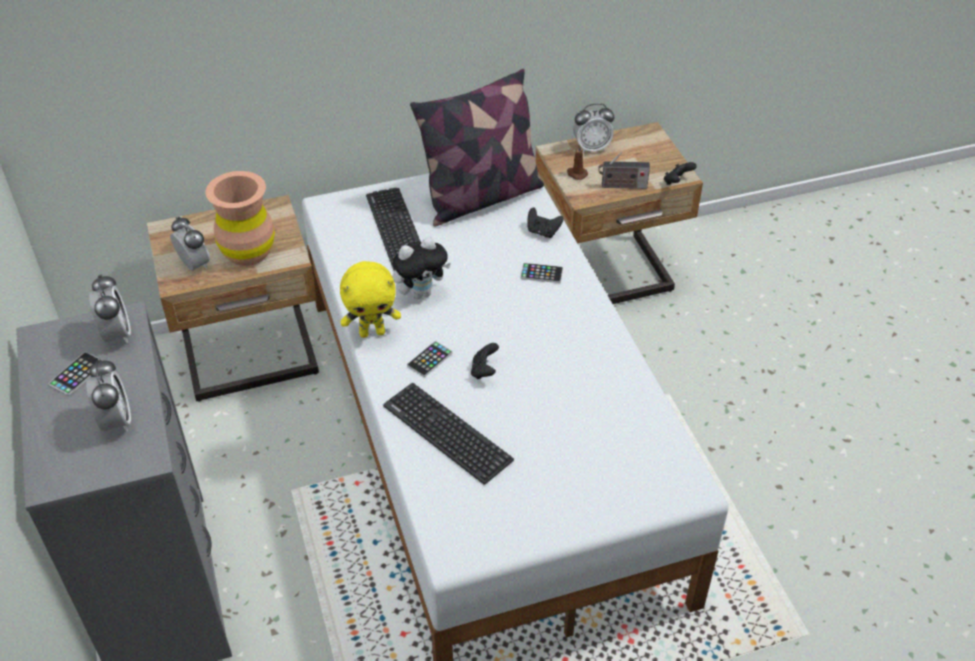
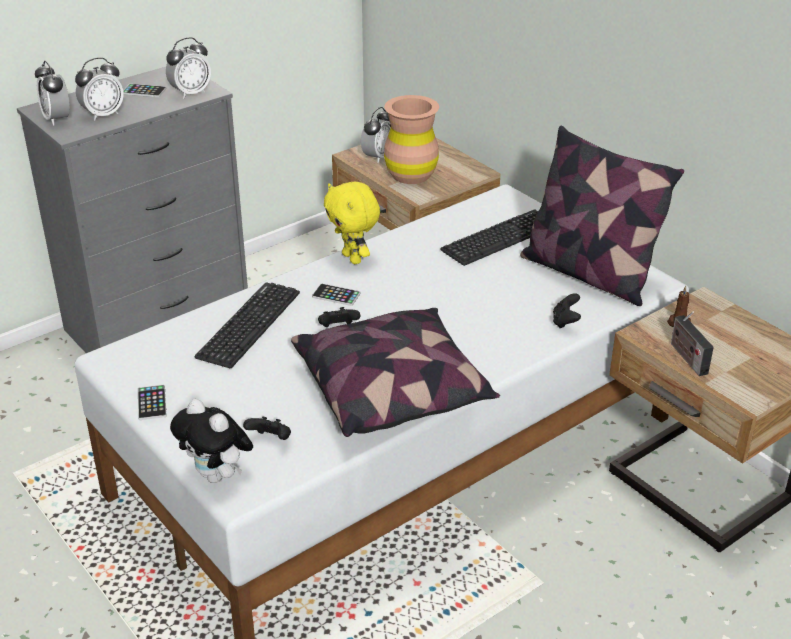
camera: 70 degrees right, 10 degrees down
(421, 292) = (422, 271): plush toy -> plush toy (217, 476)
(541, 273) = (499, 334): phone -> phone (152, 403)
(591, 148) = (736, 323): alarm clock -> alarm clock (57, 119)
(592, 358) = (393, 391): none -> pillow
(677, 182) = (733, 397): black game controller -> black game controller (270, 440)

